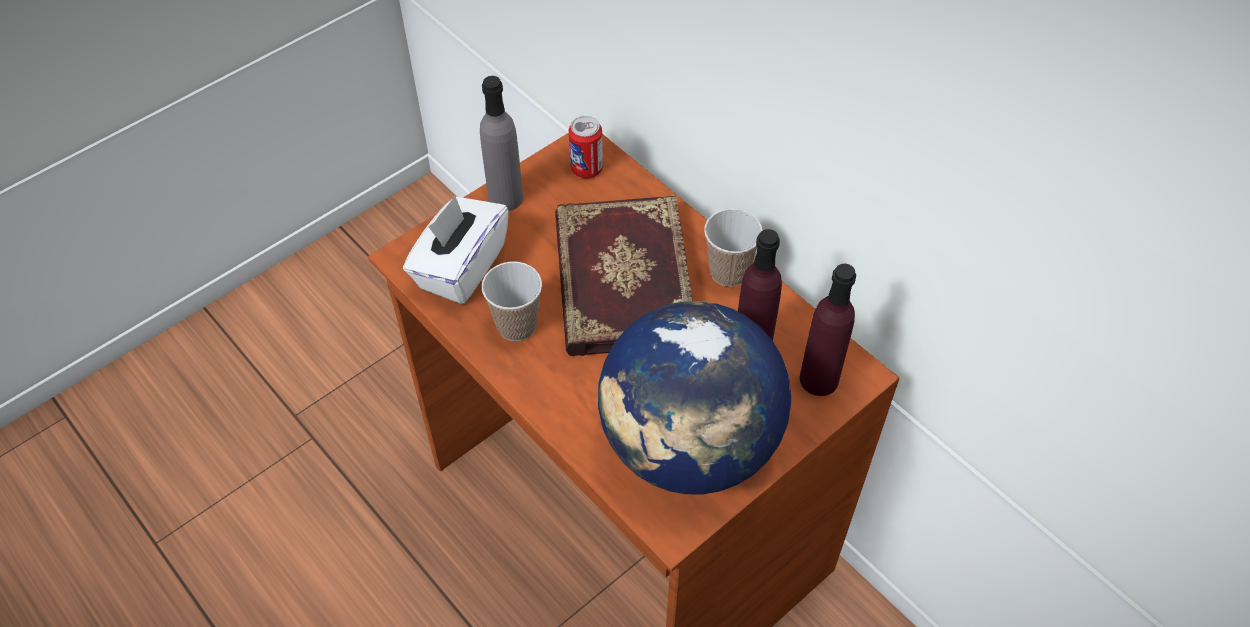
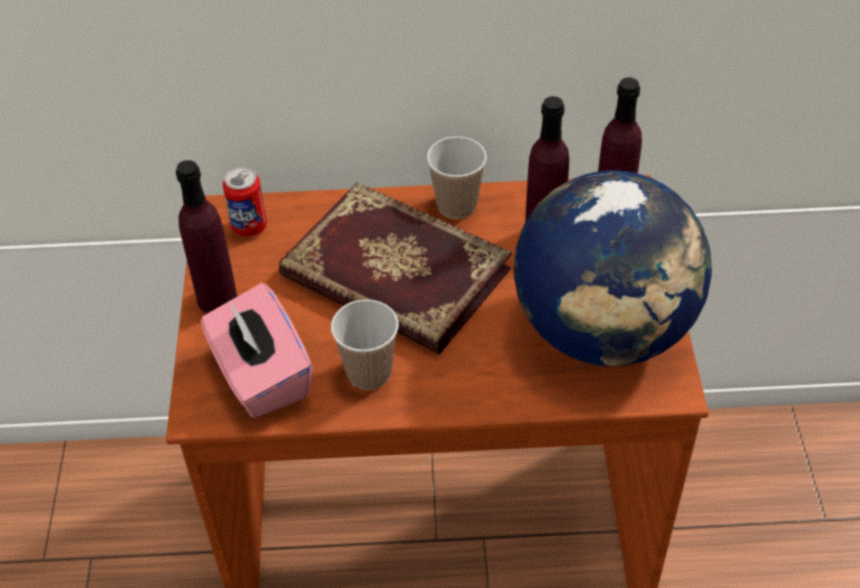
camera: 50 degrees left, 5 degrees down
(460, 268) = (261, 376): white tissue box -> pink tissue box
(505, 198) = (217, 299): grey bottle -> purple bottle

